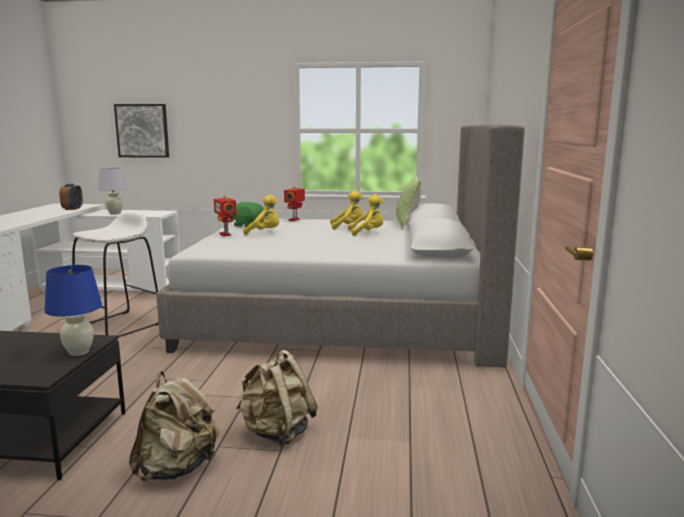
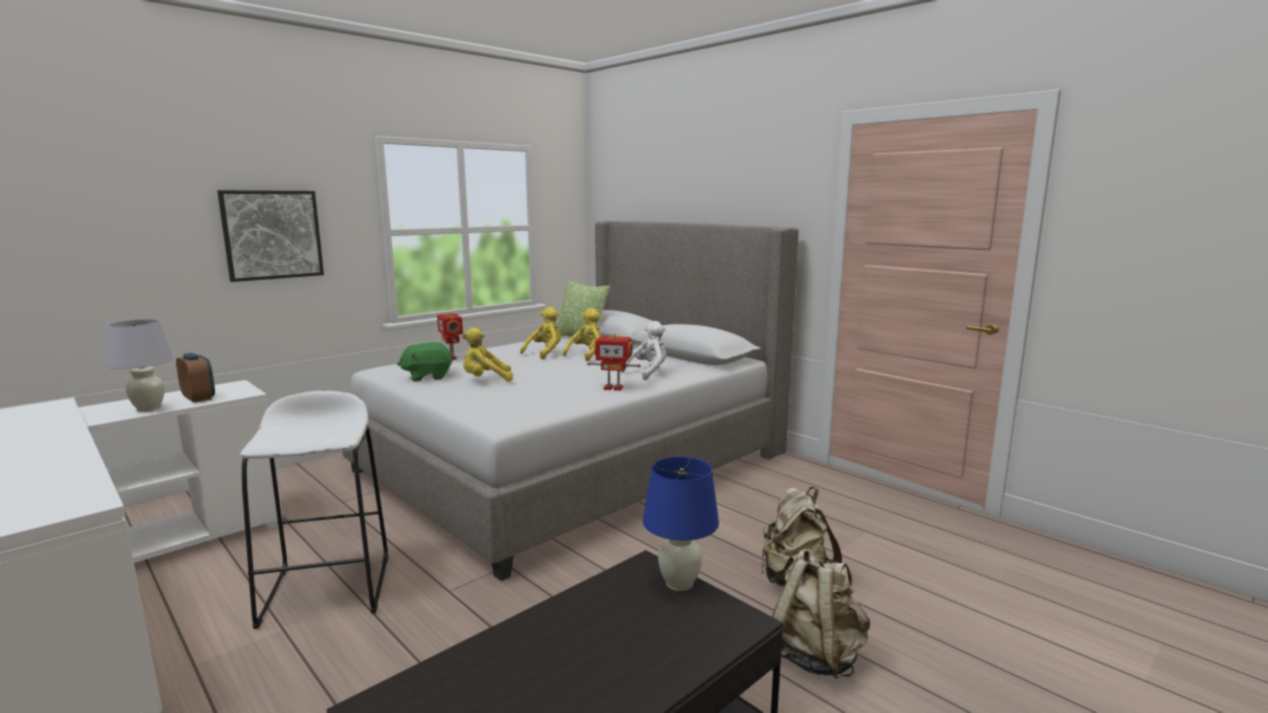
camera: 50 degrees left, 0 degrees up
(72, 209) = (48, 419): alarm clock -> alarm clock (199, 398)
(142, 130) = (90, 244): picture -> picture (272, 234)
(226, 234) = (451, 394): toy robot -> toy robot (613, 388)
(264, 233) = (485, 380): yellow plush toy -> yellow plush toy turned 150 degrees counterclockwise
(359, 249) = (648, 372): none -> white plush toy

